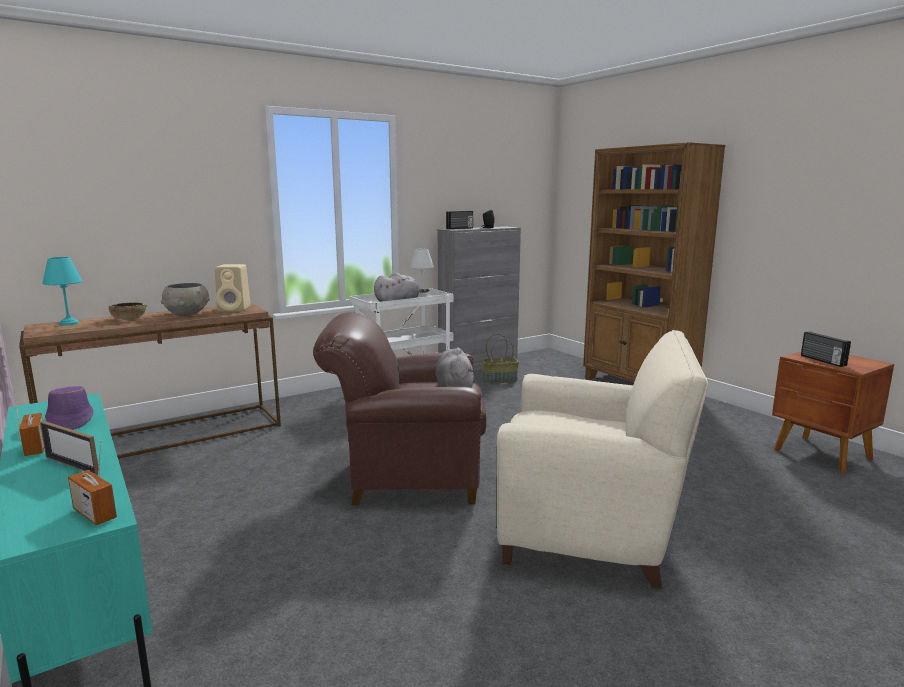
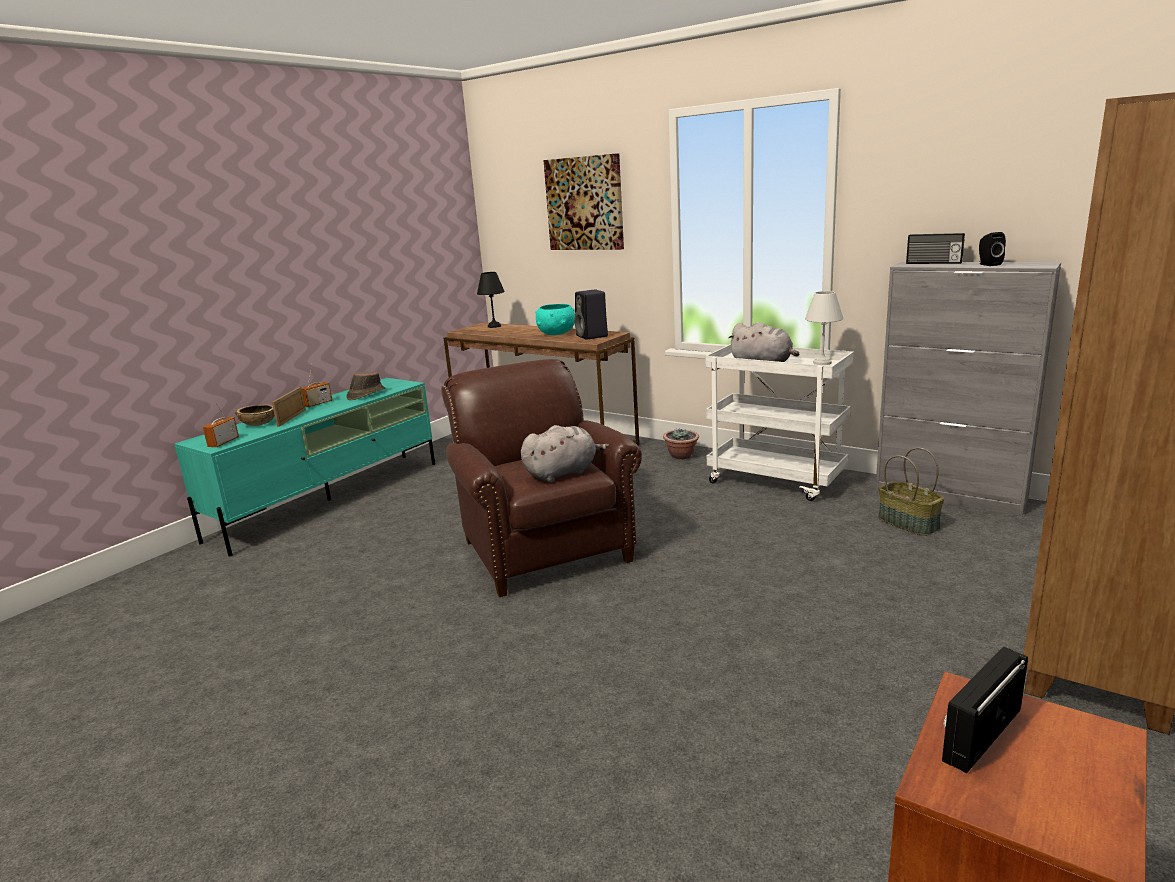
camera: 70 degrees right, 5 degrees up
(68, 324) = (493, 326): turquoise table lamp -> black table lamp
(70, 420) = (366, 394): purple hat -> brown hat
(128, 319) = (523, 330): brown bowl -> brown bowl (258, 424)
(169, 182) = (585, 203): none -> picture
(187, 314) = (556, 333): grey bowl -> turquoise bowl
(235, 309) = (592, 336): beige speaker -> black speaker
(314, 401) = (681, 456): none -> potted plant
(589, 532) = (468, 679): beige armchair -> none

